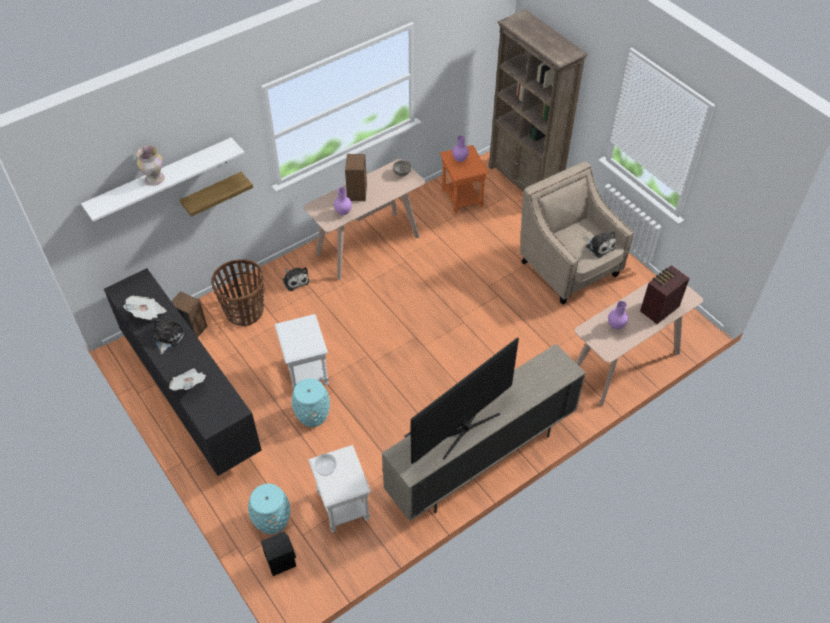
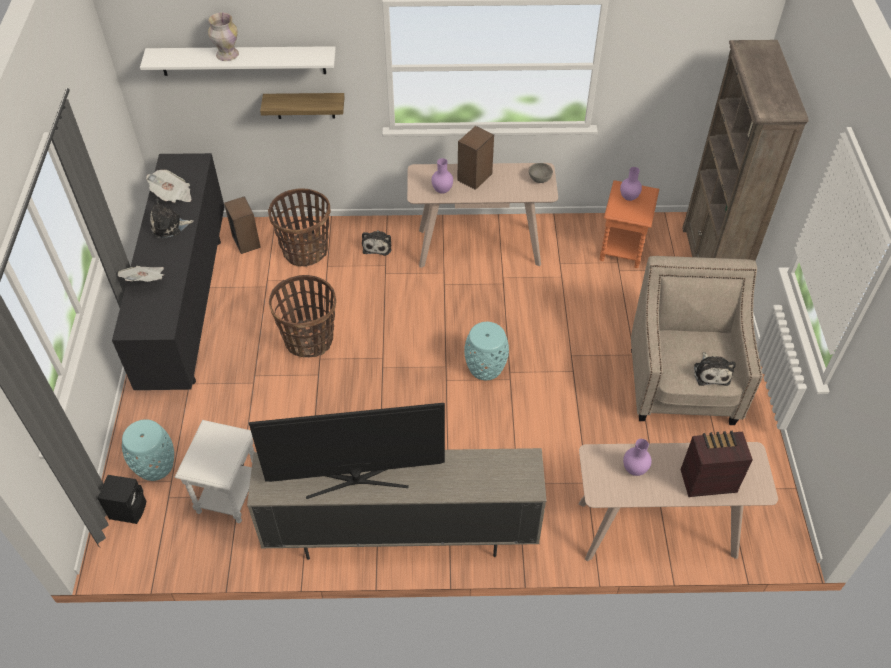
camera: 35 degrees right, 0 degrees up
(167, 337) = (169, 226): plush toy -> plush toy turned 150 degrees counterclockwise
(305, 371) = (309, 340): white side table -> basket
(313, 415) = (279, 387): turquoise stool -> turquoise stool (485, 367)
(325, 468) = (208, 438): bowl -> none

